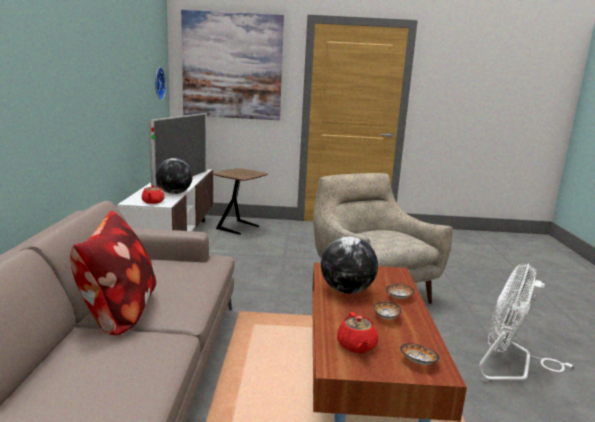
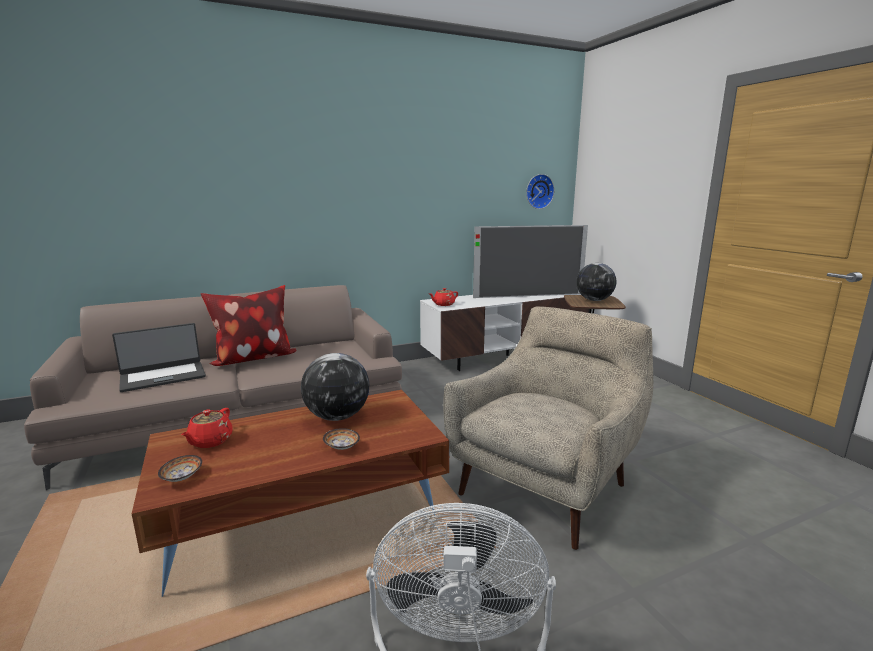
camera: 65 degrees right, 0 degrees up
(93, 378) = (163, 376): none -> laptop
(174, 193) = (481, 303): globe -> globe (594, 300)
(232, 66) = (629, 167): picture -> none
(356, 346) = (210, 441): red teapot -> red teapot turned 45 degrees counterclockwise
(386, 317) = (281, 447): bowl -> none

